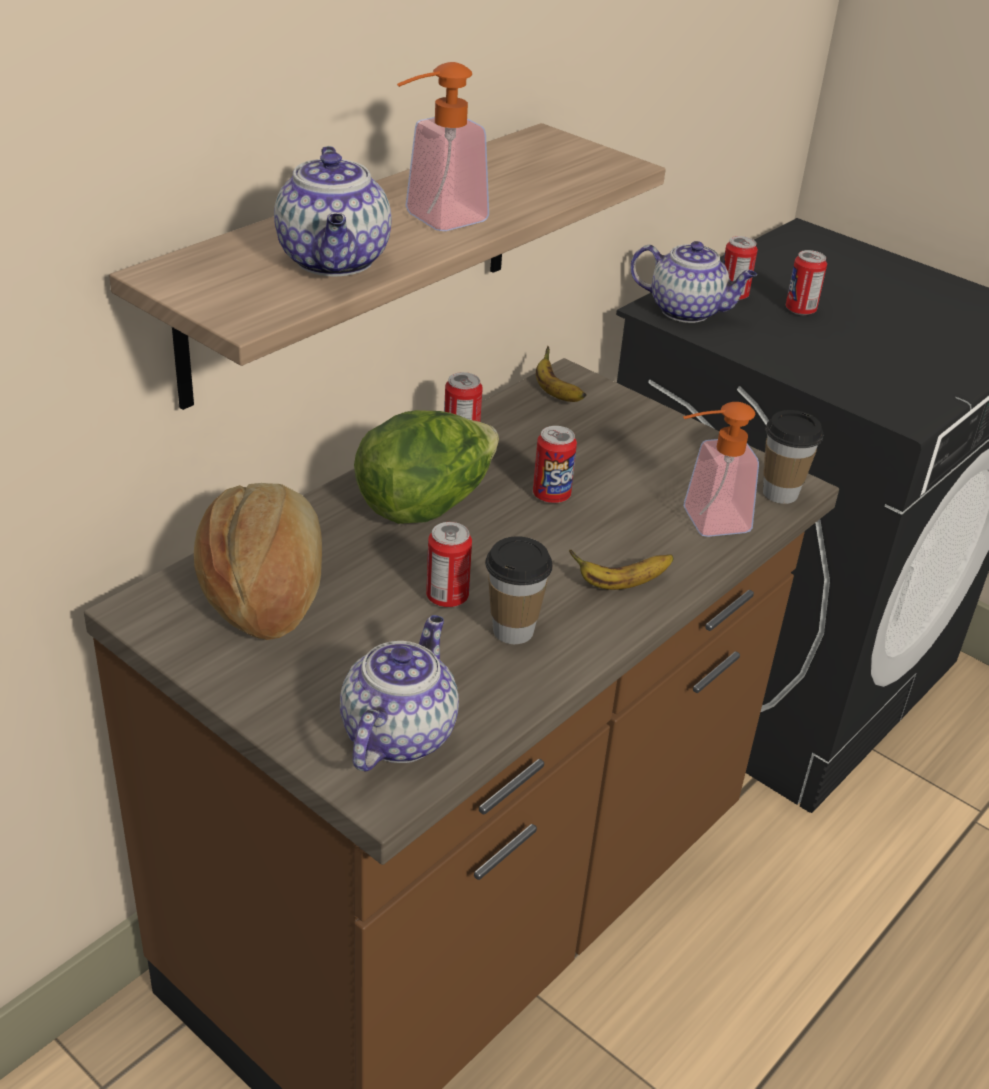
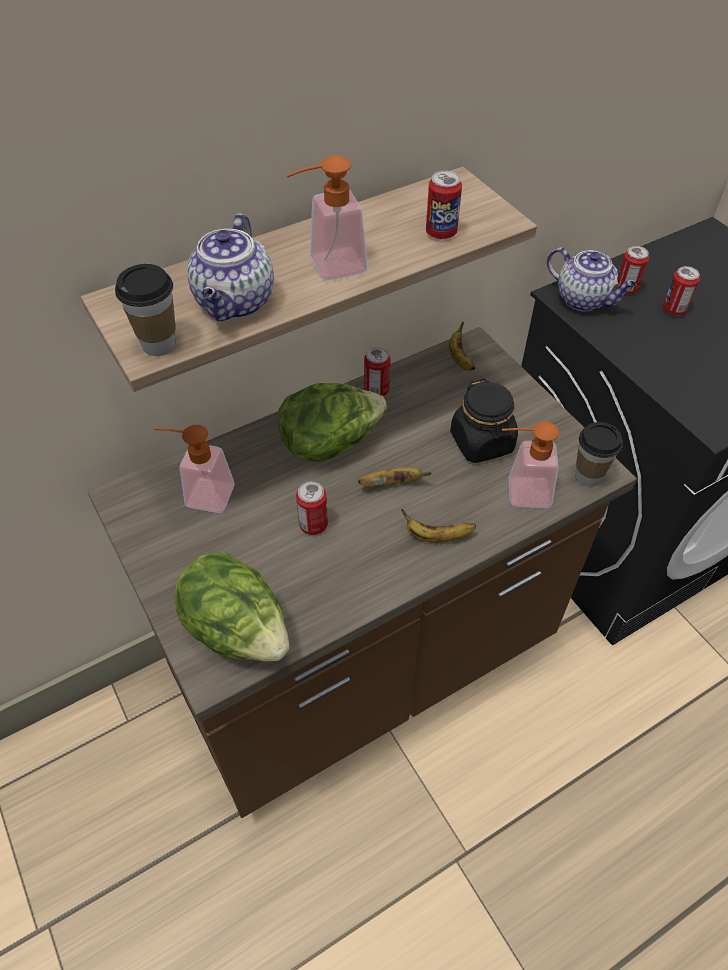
camera: 20 degrees right, 15 degrees up
(265, 588) = (201, 494): bread -> soap dispenser
(398, 733) = (238, 630): teapot -> lettuce
(513, 630) = (346, 561): cup -> cup (159, 344)
(533, 537) = (392, 484): none -> banana
(551, 495) = (419, 450): can -> can (441, 232)
(629, 477) = (482, 442): none -> black jar

